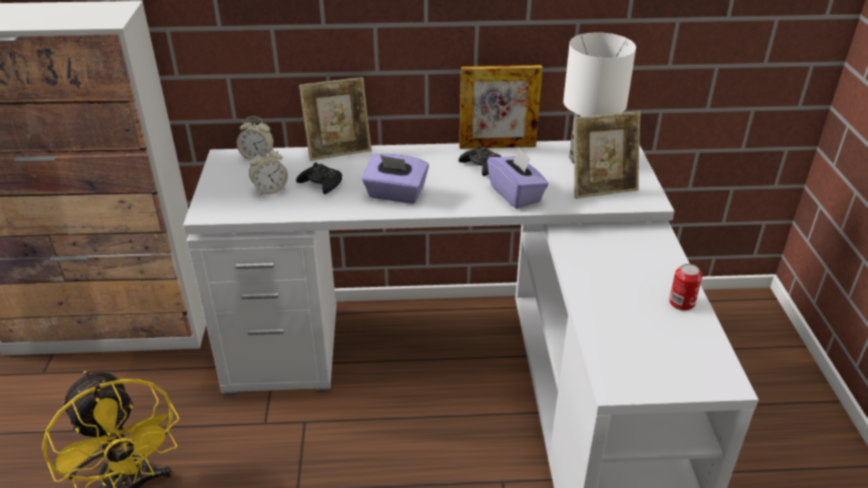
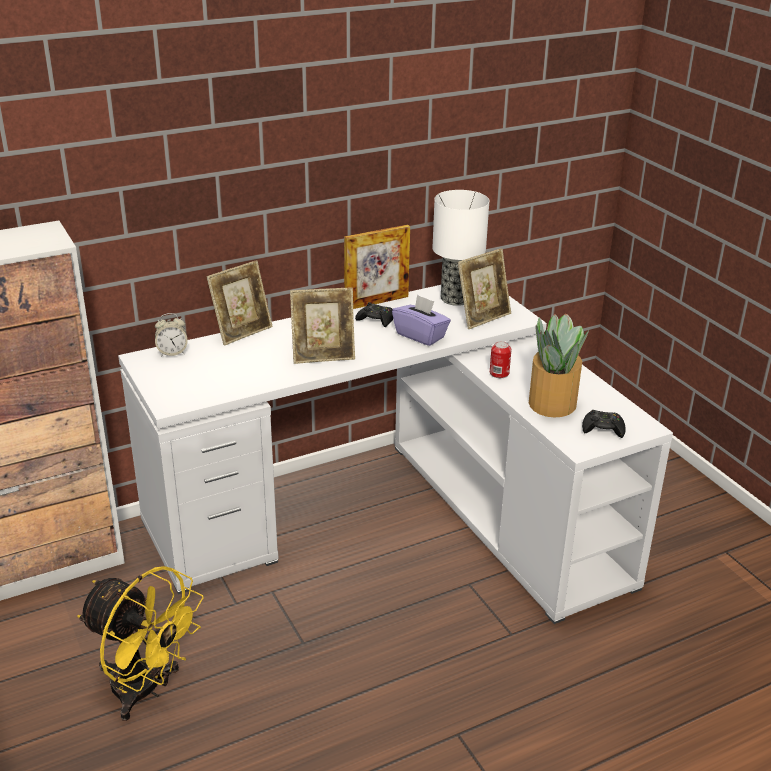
camera: 25 degrees left, 5 degrees down
(270, 190) = (210, 375): alarm clock -> none
(321, 183) = (251, 361): black game controller -> black game controller (603, 429)
(395, 194) = (323, 356): purple tissue box -> picture frame
(621, 314) = (551, 403): none -> potted plant
(681, 302) = (587, 386): can -> can (499, 373)

